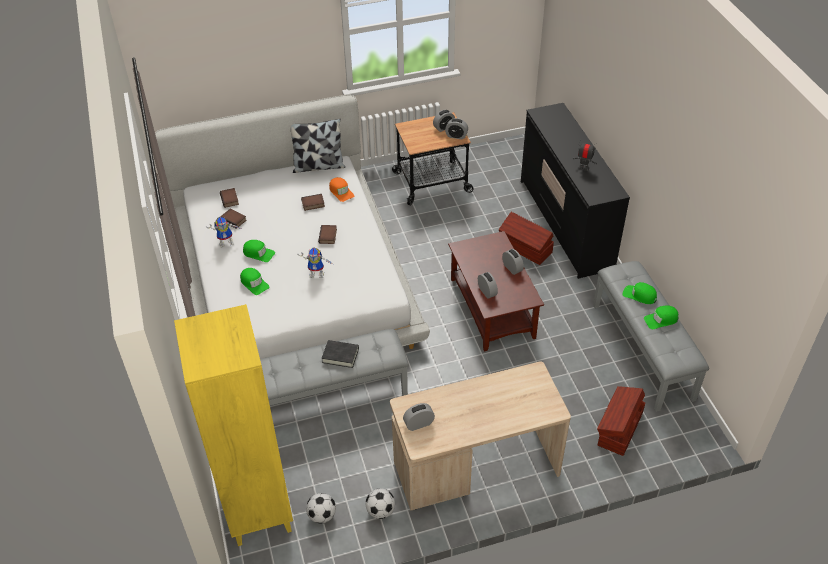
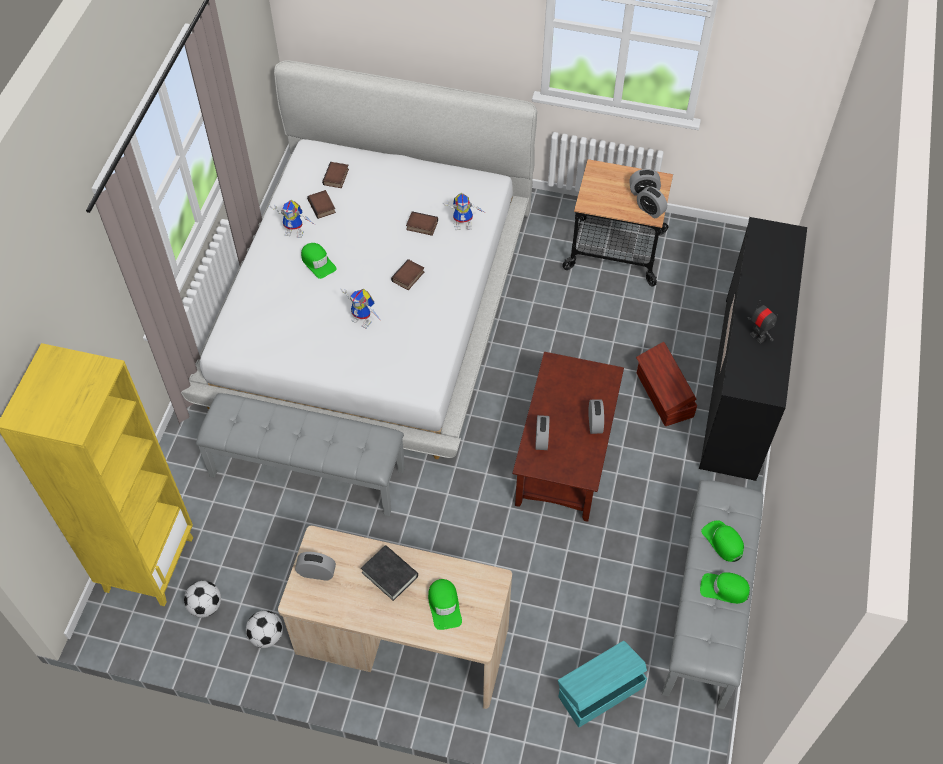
camera: 30 degrees right, 10 degrees up
(254, 283) = (286, 299): green cap -> green cap (444, 605)
(318, 166) = (464, 176): pillow -> none
(340, 355) = (317, 436): black book -> black book (390, 574)
(341, 192) = (464, 224): orange cap -> toy robot
(619, 429) = (599, 691): brown storage box -> turquoise storage box

